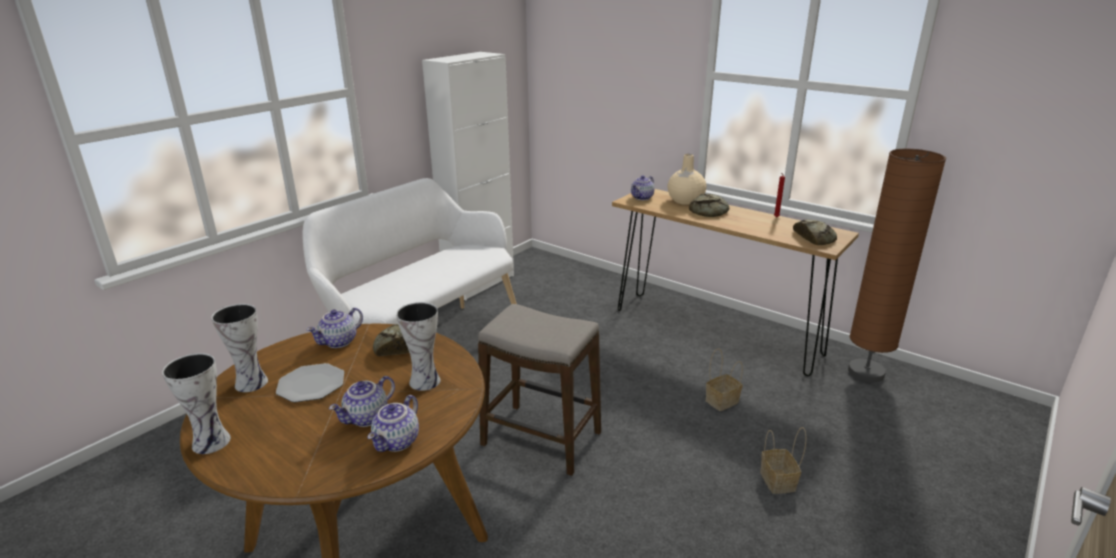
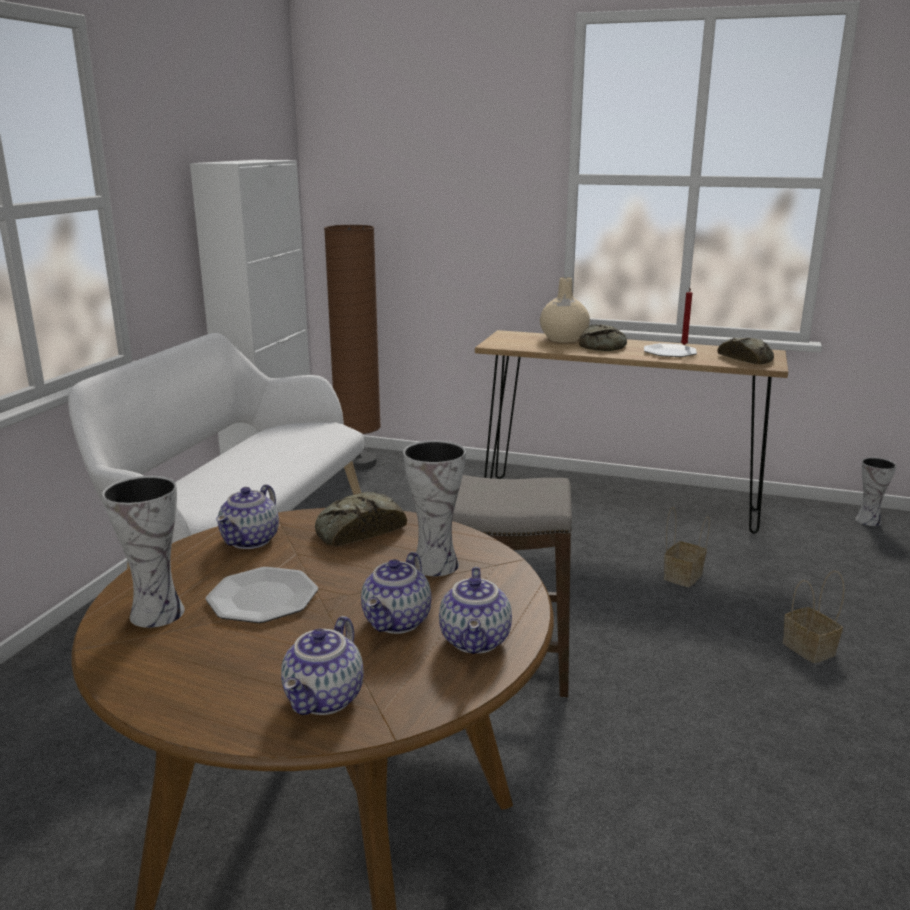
camera: 20 degrees left, 5 degrees down
(213, 441) = (170, 700): vase -> vase (868, 520)
(642, 198) = (508, 340): teapot -> teapot (325, 699)
(756, 224) = (669, 352): none -> plate
(866, 372) = (810, 520): brown floor lamp -> brown floor lamp (359, 463)

